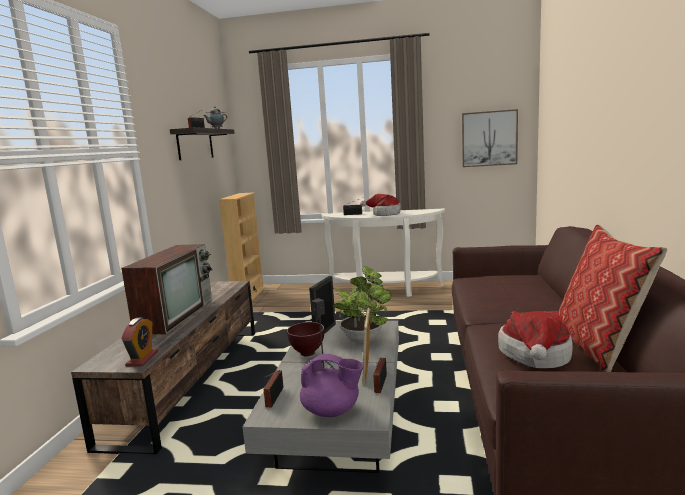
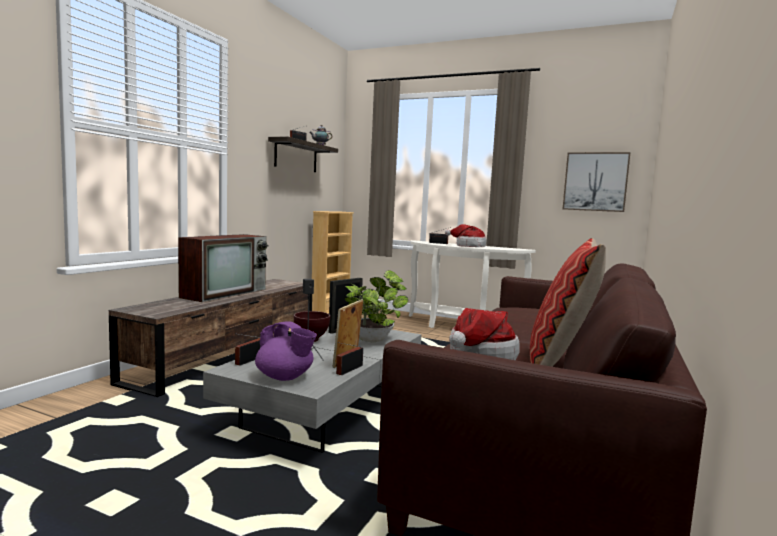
camera: 15 degrees right, 5 degrees down
(142, 359) = (166, 312): alarm clock -> none

